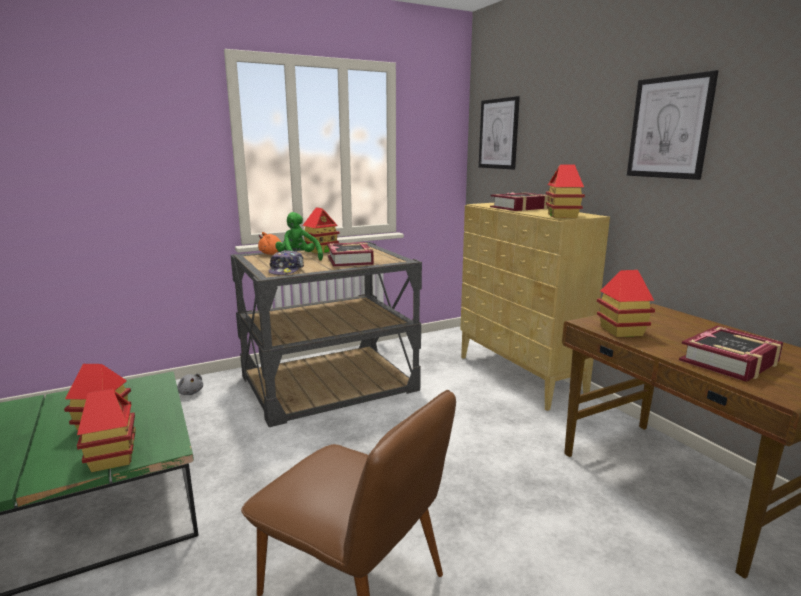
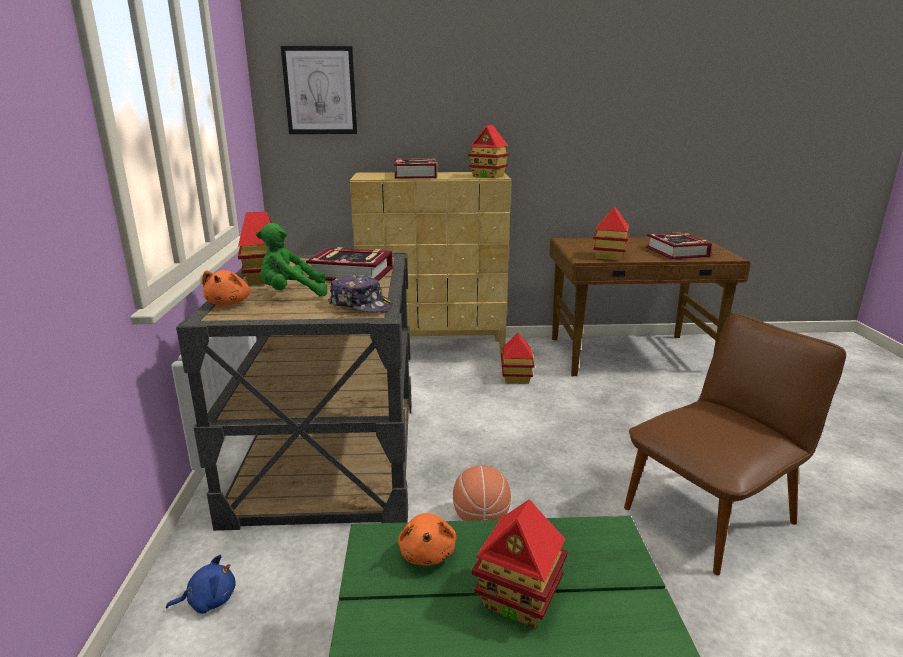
camera: 65 degrees left, 5 degrees up
(112, 458) = (625, 584): toy house -> toy house (516, 378)
(147, 394) = (427, 552): none -> orange plush toy
(190, 392) = (209, 600): grey plush toy -> blue plush toy
(287, 453) = (481, 519): none -> basketball
(669, 127) = (548, 90): picture -> none

